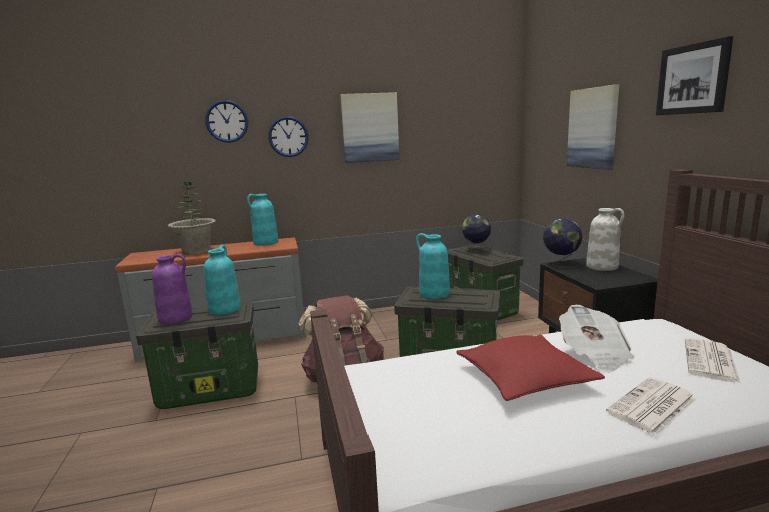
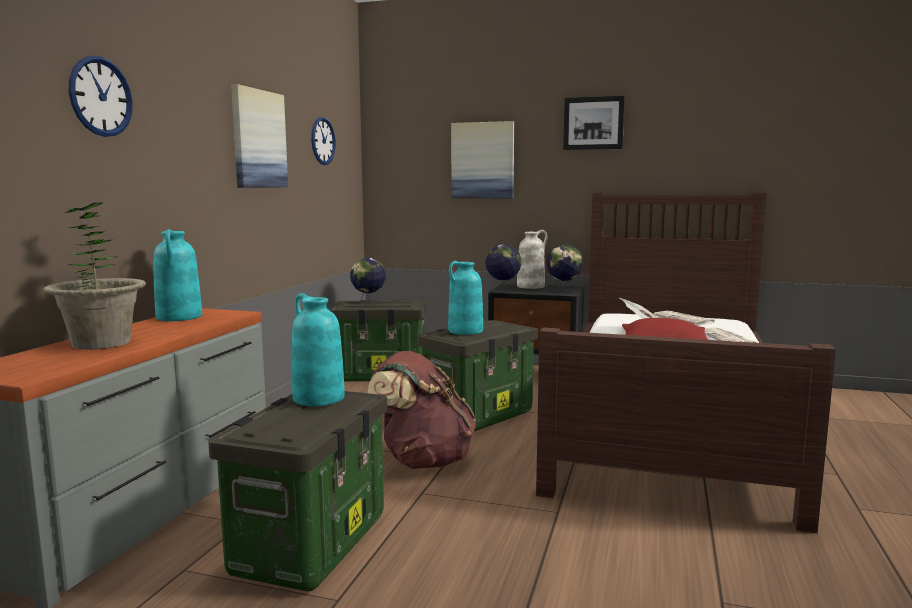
camera: 60 degrees left, 5 degrees down
(176, 318) = (290, 424): purple vase -> none
(288, 136) = (179, 138): wall clock -> wall clock (322, 141)
(612, 280) = (564, 290): none -> globe

